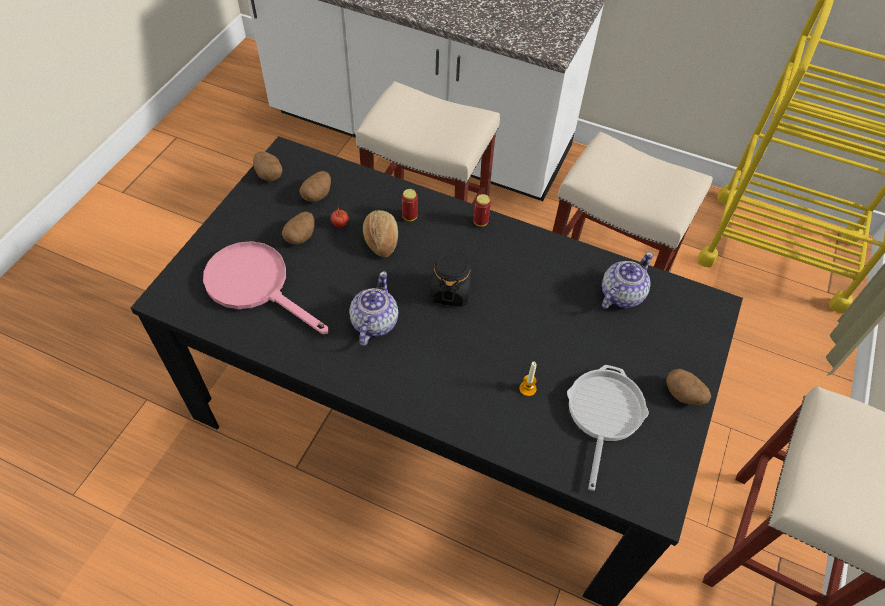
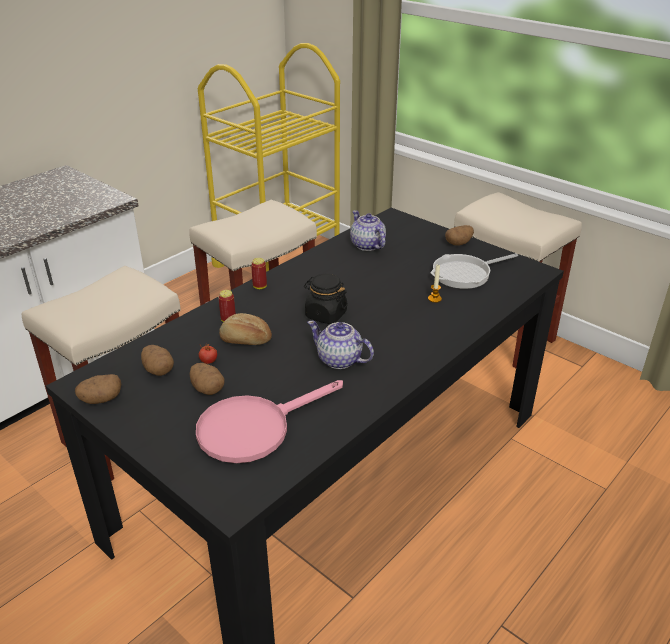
camera: 70 degrees left, 20 degrees down
(603, 414) = (465, 274): frying pan -> frying pan turned 60 degrees counterclockwise

